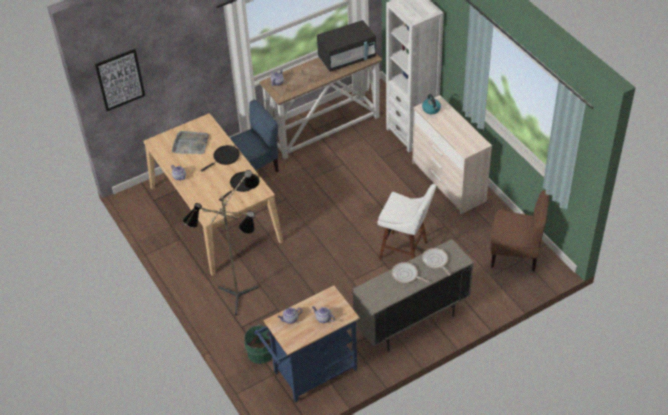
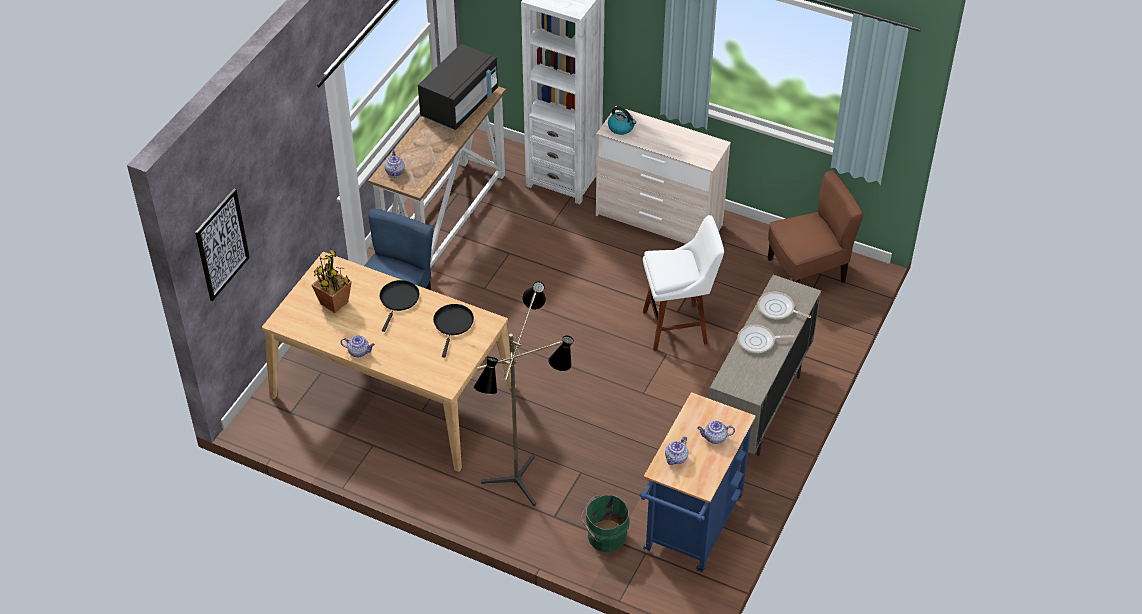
camera: 35 degrees left, 0 degrees up
(190, 144) = (334, 303): grey tray -> potted plant

